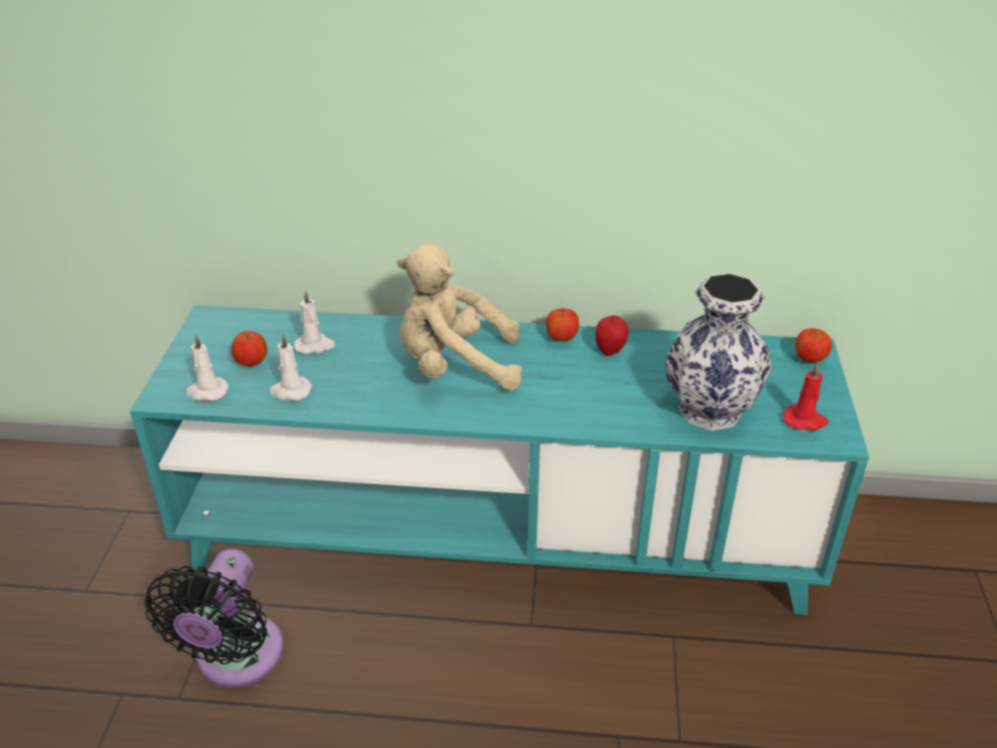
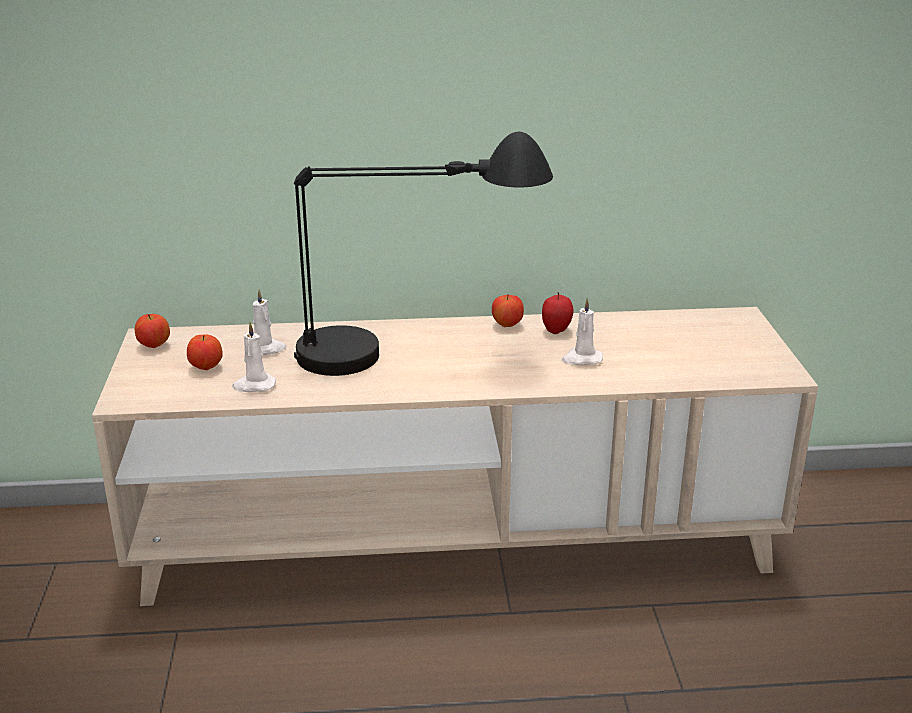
camera: 10 degrees left, 10 degrees down
(206, 392) = (168, 393): white candle -> white candle (581, 359)
(235, 660) = (211, 679): black fan -> none
(455, 367) = (412, 354): beige plush toy -> black table lamp
(498, 535) = (456, 541): turquoise tv stand -> beige tv stand
(708, 410) = (663, 366): vase -> none
(805, 420) = (753, 365): red candle -> none
(810, 360) = (741, 322): apple -> apple (154, 346)

